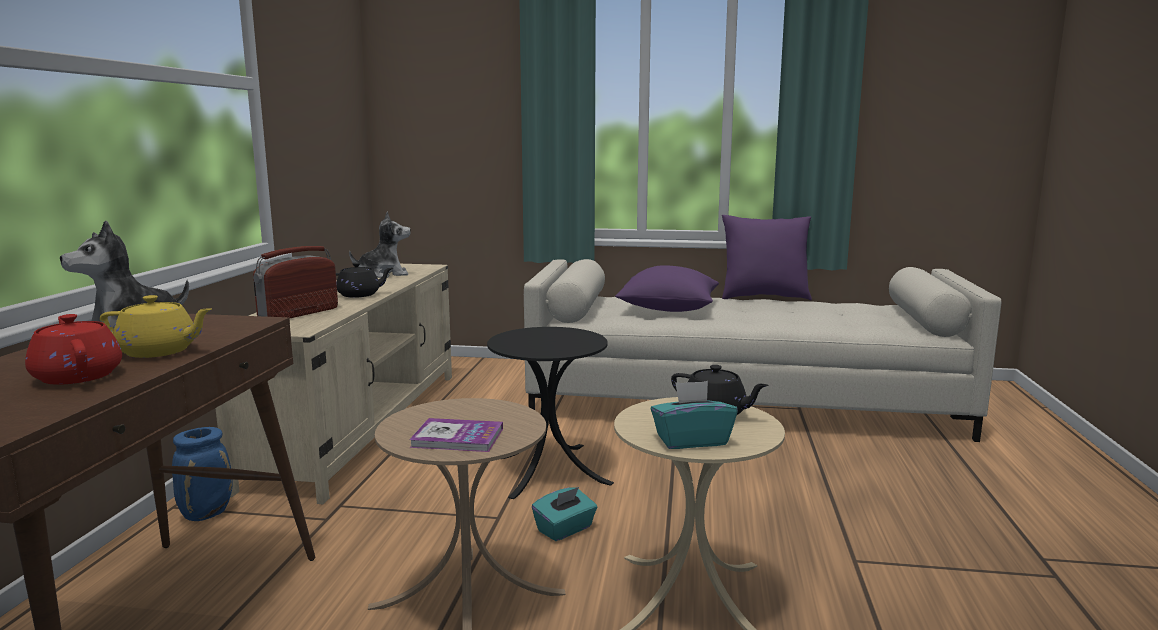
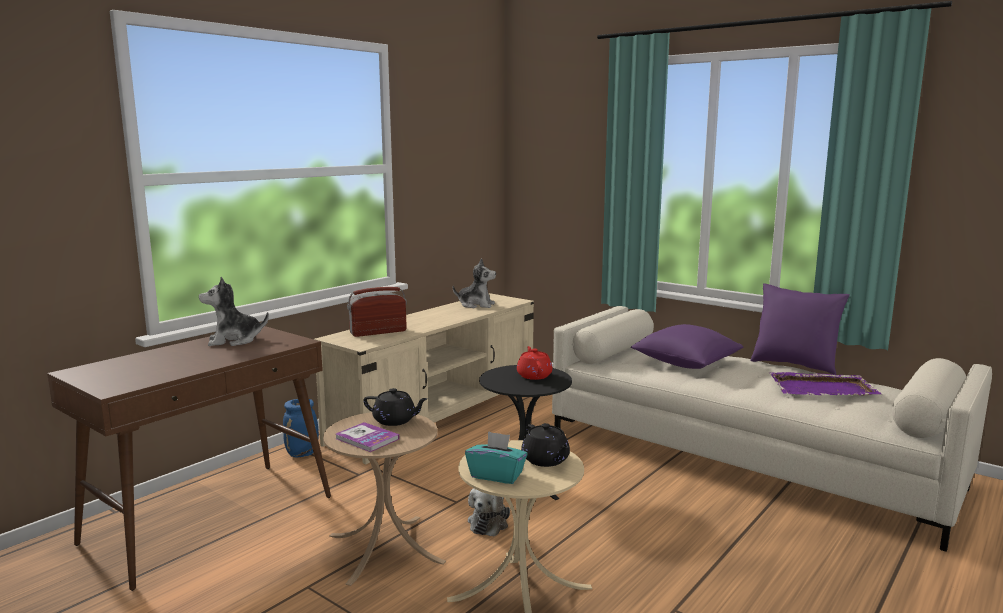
camera: 30 degrees right, 0 degrees up
(77, 376) = (176, 365): red teapot -> red teapot (534, 375)
(159, 351) = (228, 355): yellow teapot -> none
(360, 295) = (435, 321): black teapot -> black teapot (395, 420)
(565, 529) = (489, 522): turquoise tissue box -> plush toy
(820, 311) = (823, 388): none -> purple tray

